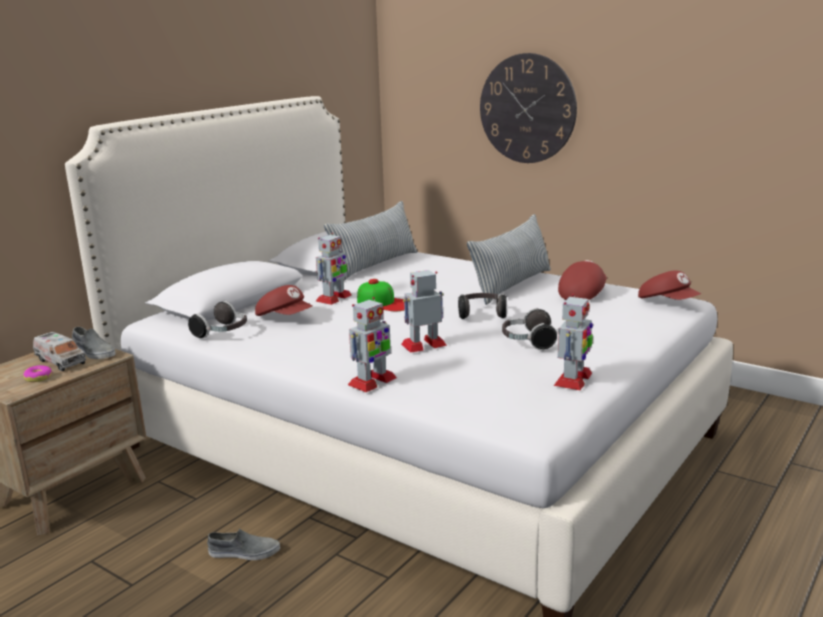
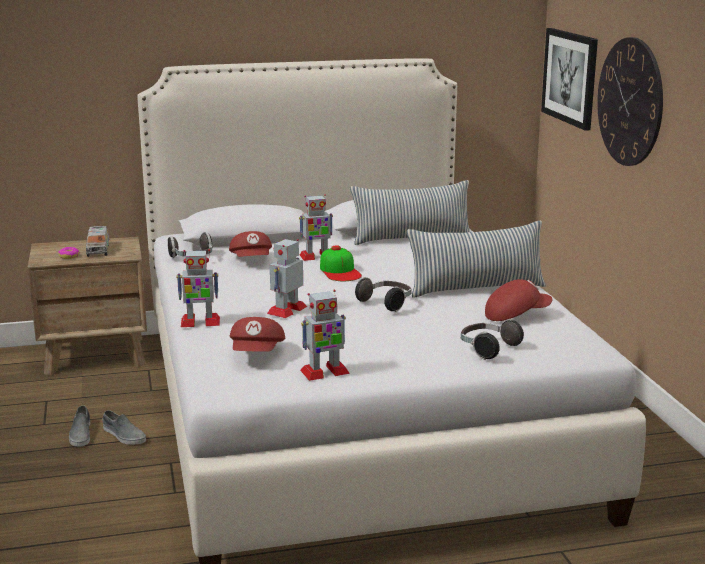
camera: 40 degrees right, 0 degrees up
(93, 351) = (125, 249): grey shoe -> grey shoe (80, 434)
(424, 345) = (287, 310): toy robot -> toy robot turned 75 degrees counterclockwise
(430, 101) = (570, 77): none -> picture
(527, 342) = (365, 335): headphones -> headphones (487, 349)
(668, 302) = (573, 348): red cap -> red cap (258, 353)

